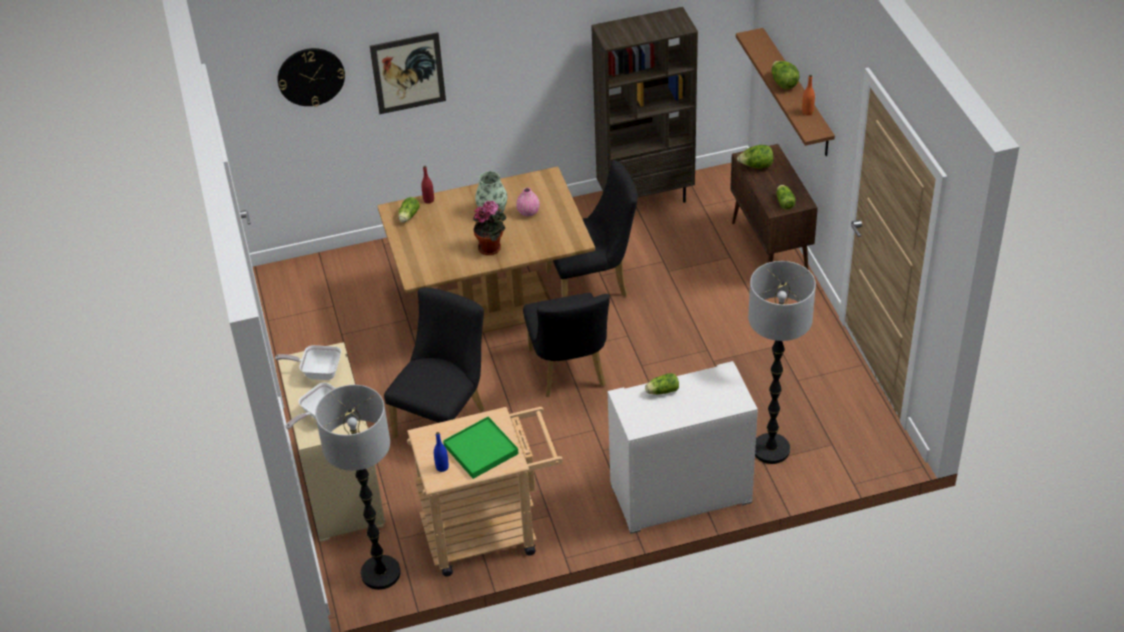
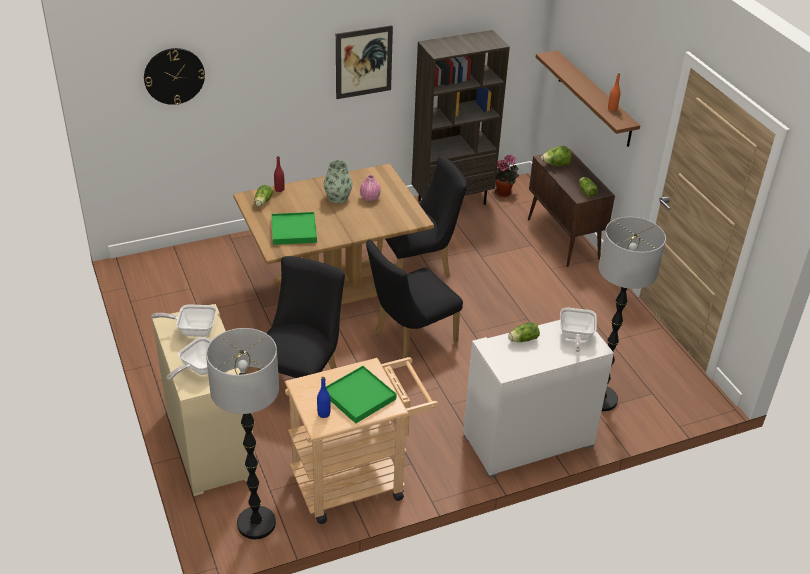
camera: 10 degrees left, 5 degrees down
(408, 73) = (260, 78): picture -> picture (363, 62)
(438, 253) = (294, 230): none -> green tray
(492, 248) = (342, 226): potted plant -> potted plant (504, 192)
(569, 372) = (409, 339): black chair -> black chair turned 75 degrees clockwise
(719, 389) = (575, 337): none -> frying pan
(783, 83) = (586, 88): lettuce -> none

